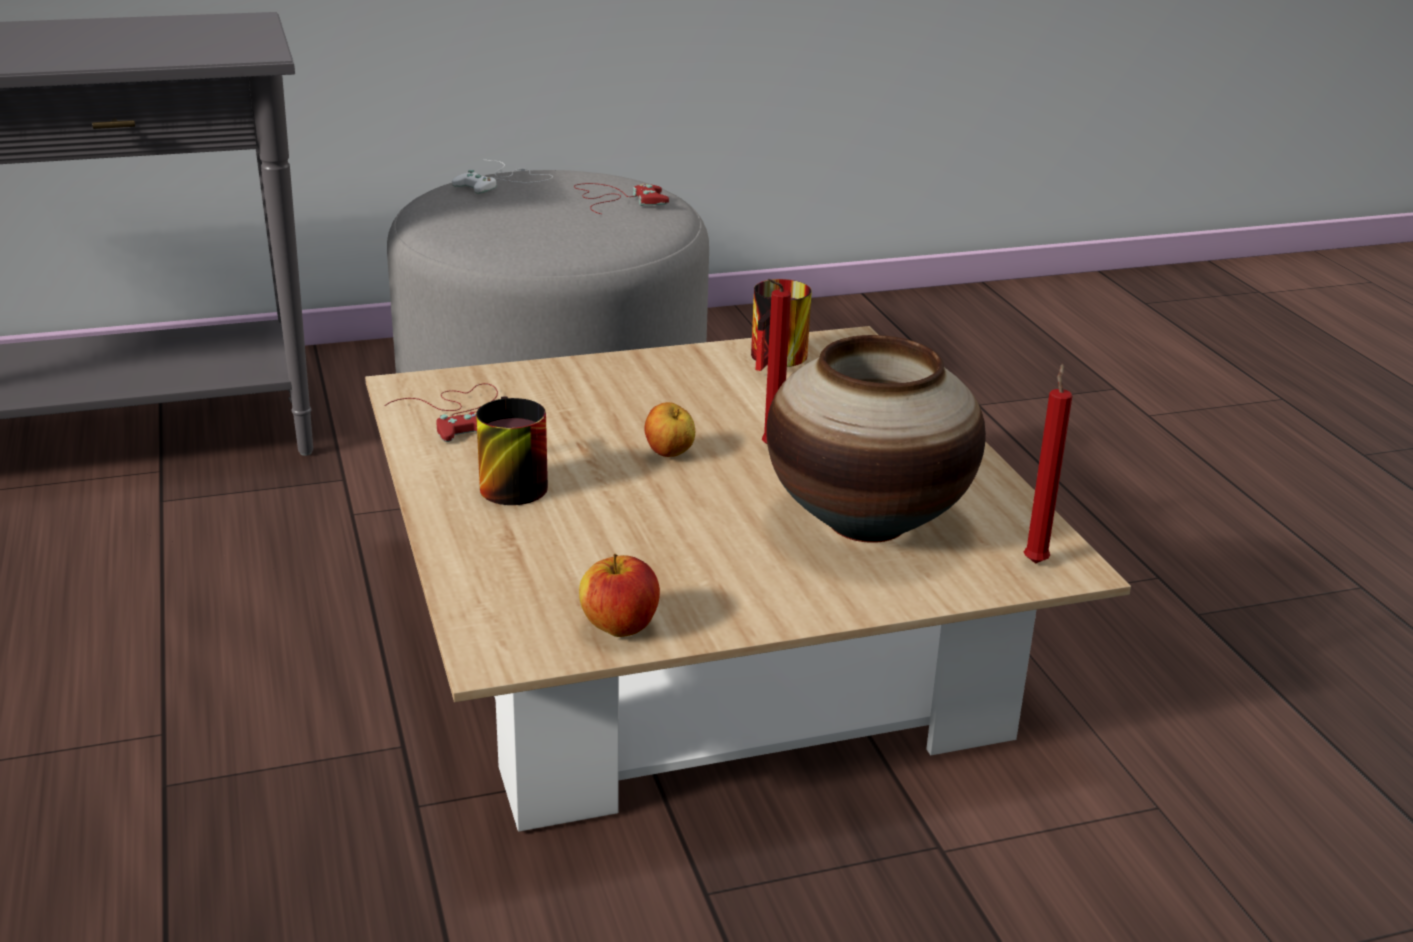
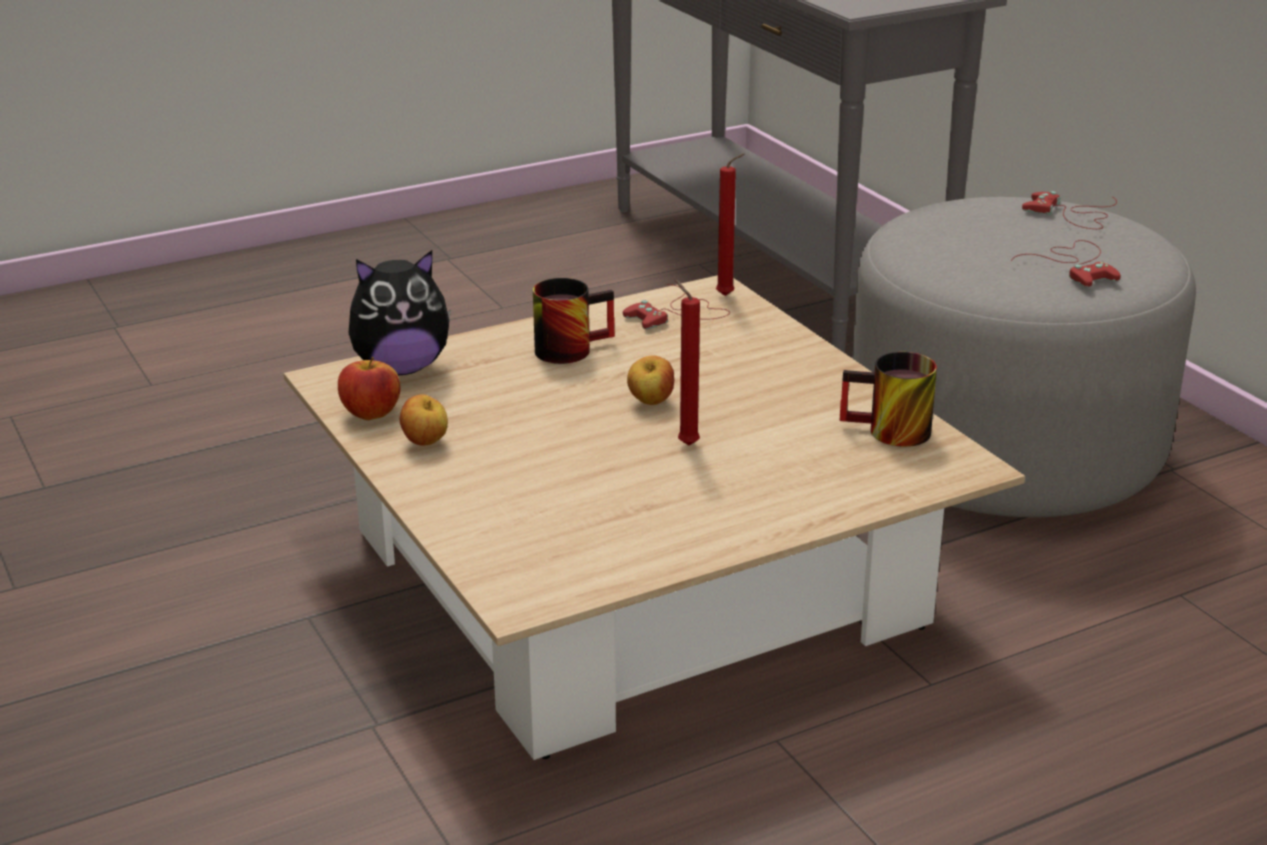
camera: 80 degrees right, 0 degrees up
(497, 596) = (401, 368): none -> plush toy
(504, 182) = (1072, 216): white game controller -> red game controller
(715, 594) = (425, 443): none -> apple
(866, 522) = (566, 498): vase -> none
(1035, 561) = (525, 584): red candle -> red candle (728, 296)

